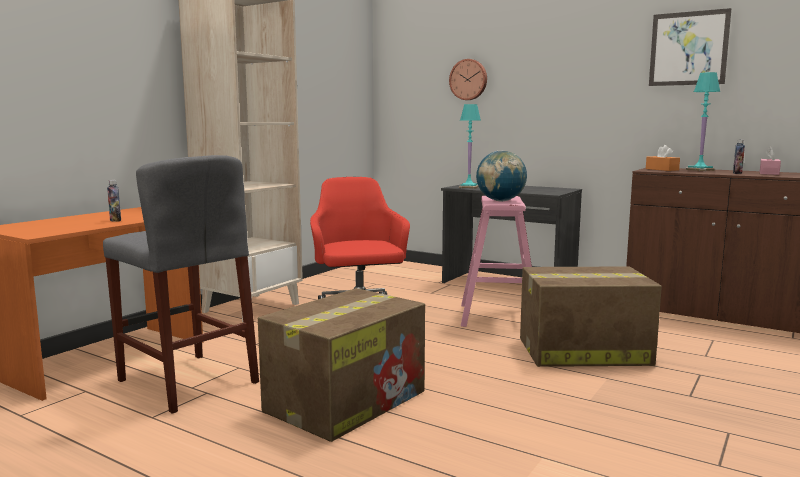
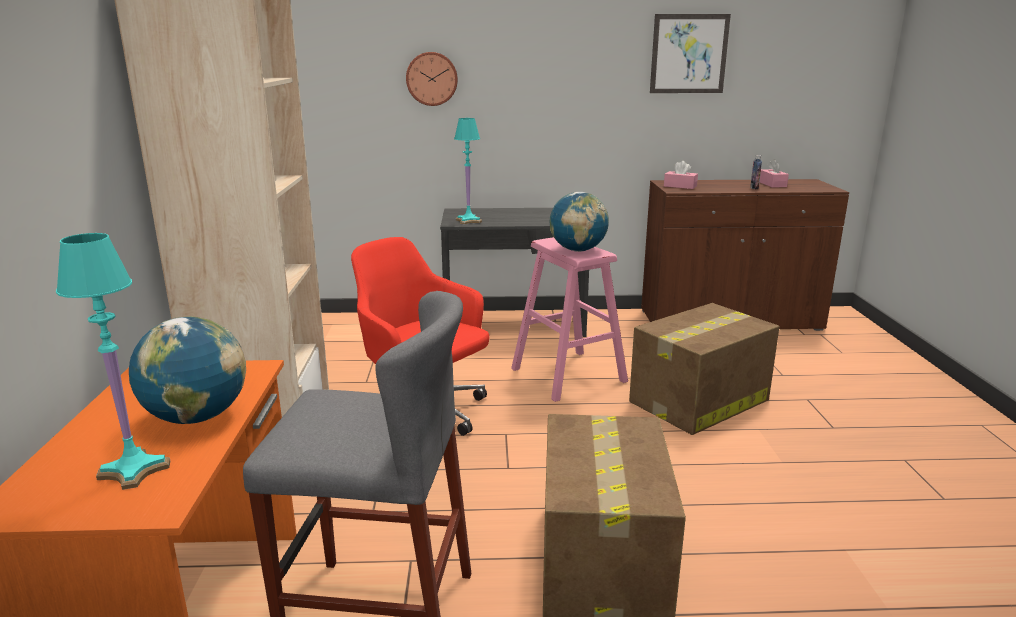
camera: 35 degrees left, 10 degrees up
(115, 220) = (197, 417): bottle -> globe
(662, 169) = (680, 186): orange tissue box -> pink tissue box
(699, 170) = (709, 183): turquoise table lamp -> turquoise table lamp (133, 471)

